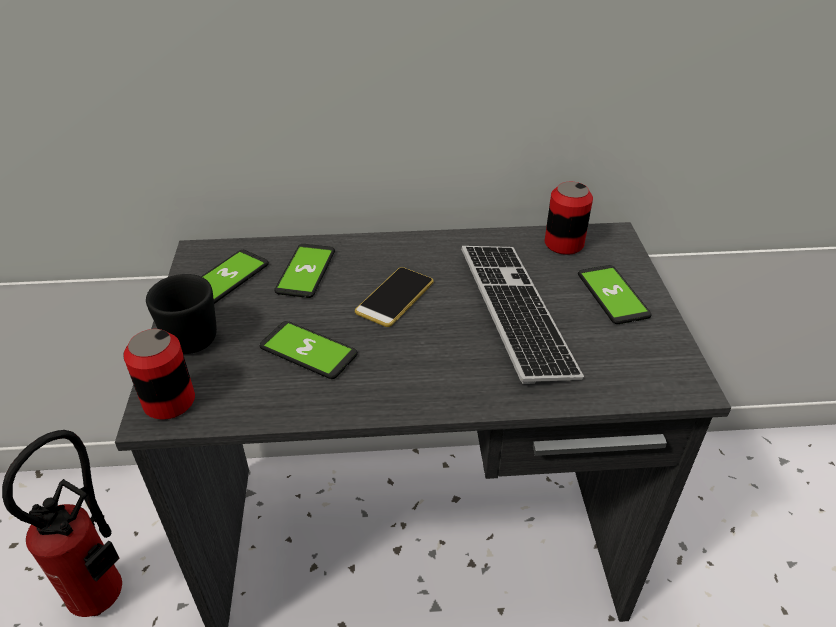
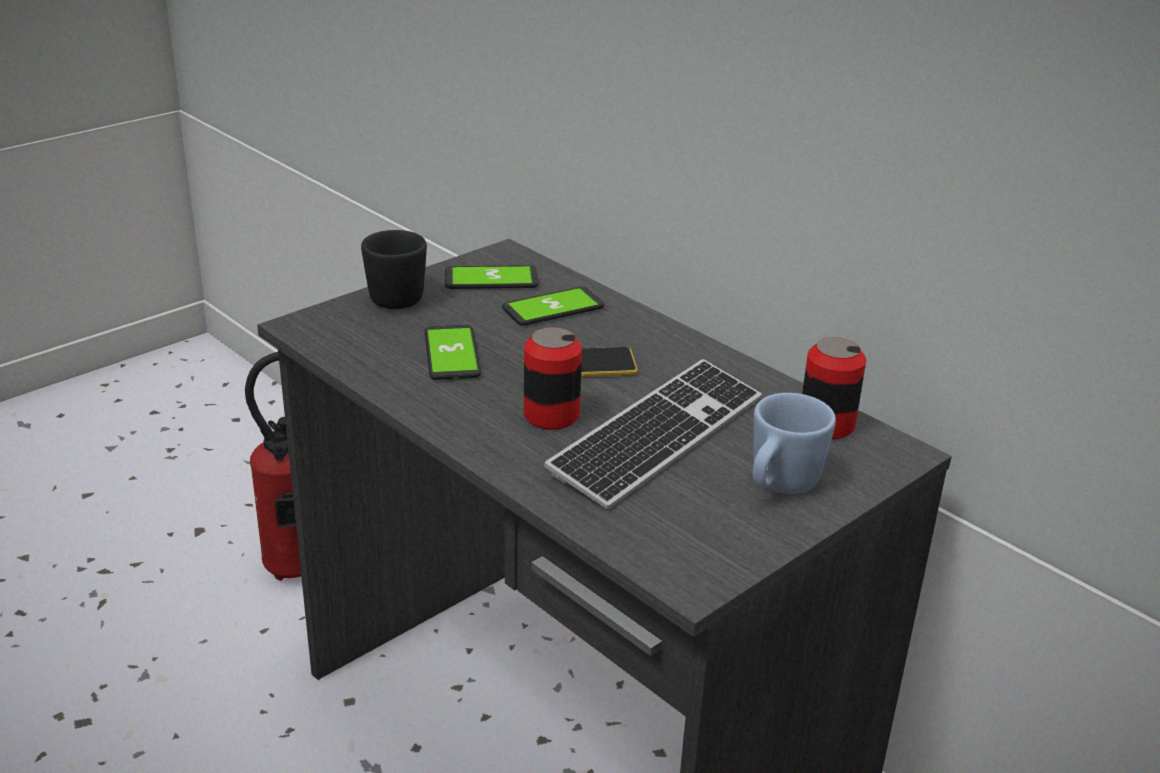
camera: 50 degrees right, 10 degrees down
(169, 401) = (320, 324): can -> can (551, 415)
(612, 295) = (779, 486): phone -> blue mug

